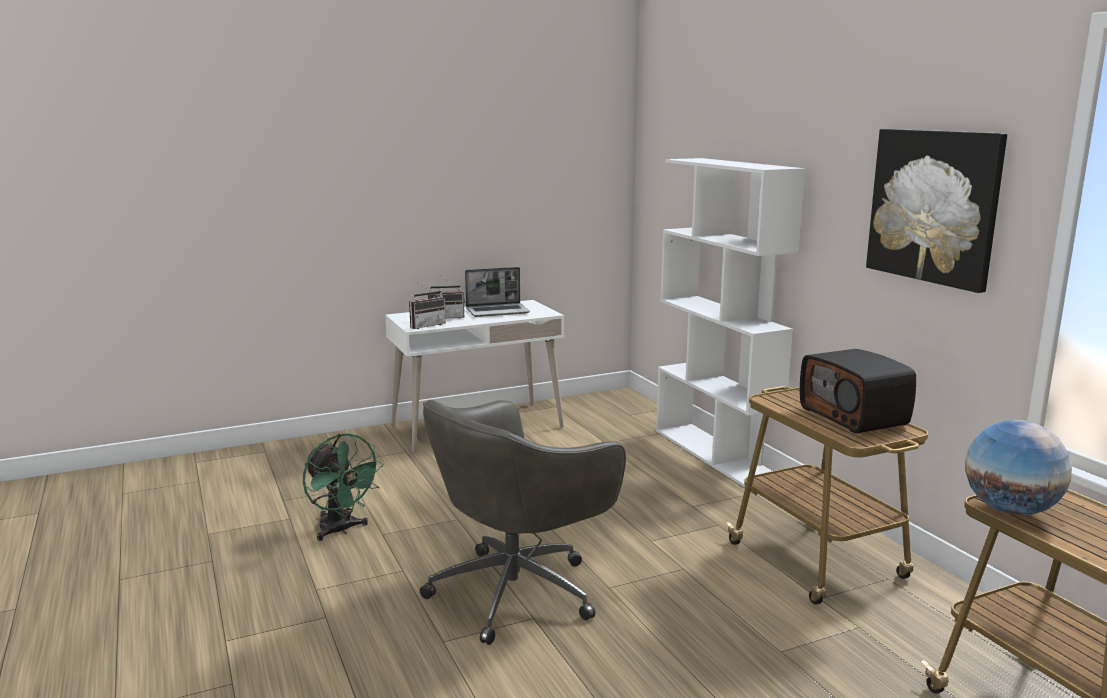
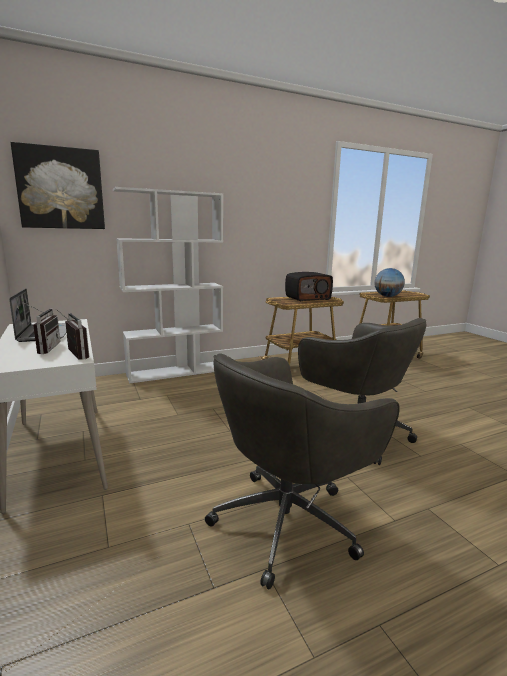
camera: 90 degrees left, 0 degrees up
(341, 530) = (288, 520): green fan -> grey office chair
(934, 206) = (285, 210): picture -> picture (60, 188)

